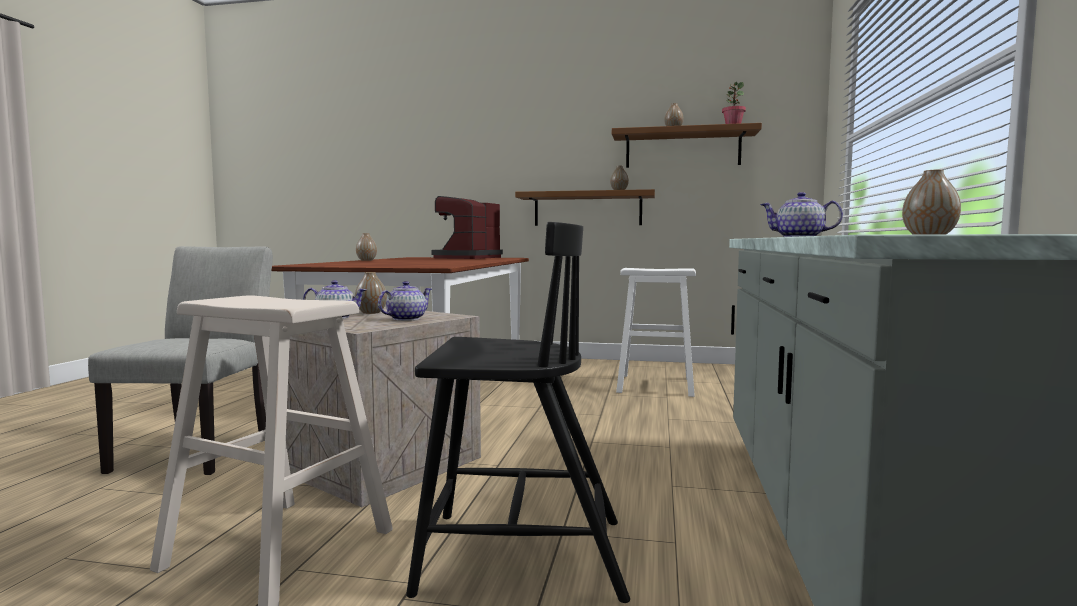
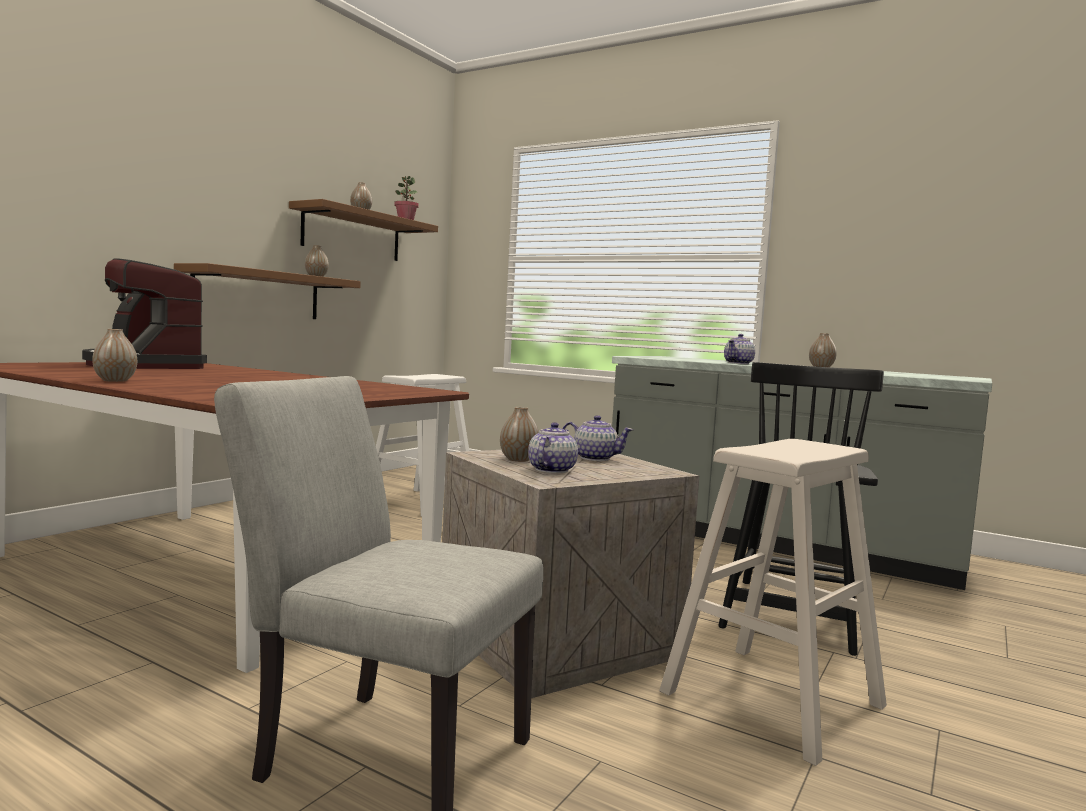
camera: 70 degrees left, 0 degrees up
(405, 319) = (594, 458): teapot -> teapot turned 135 degrees clockwise

